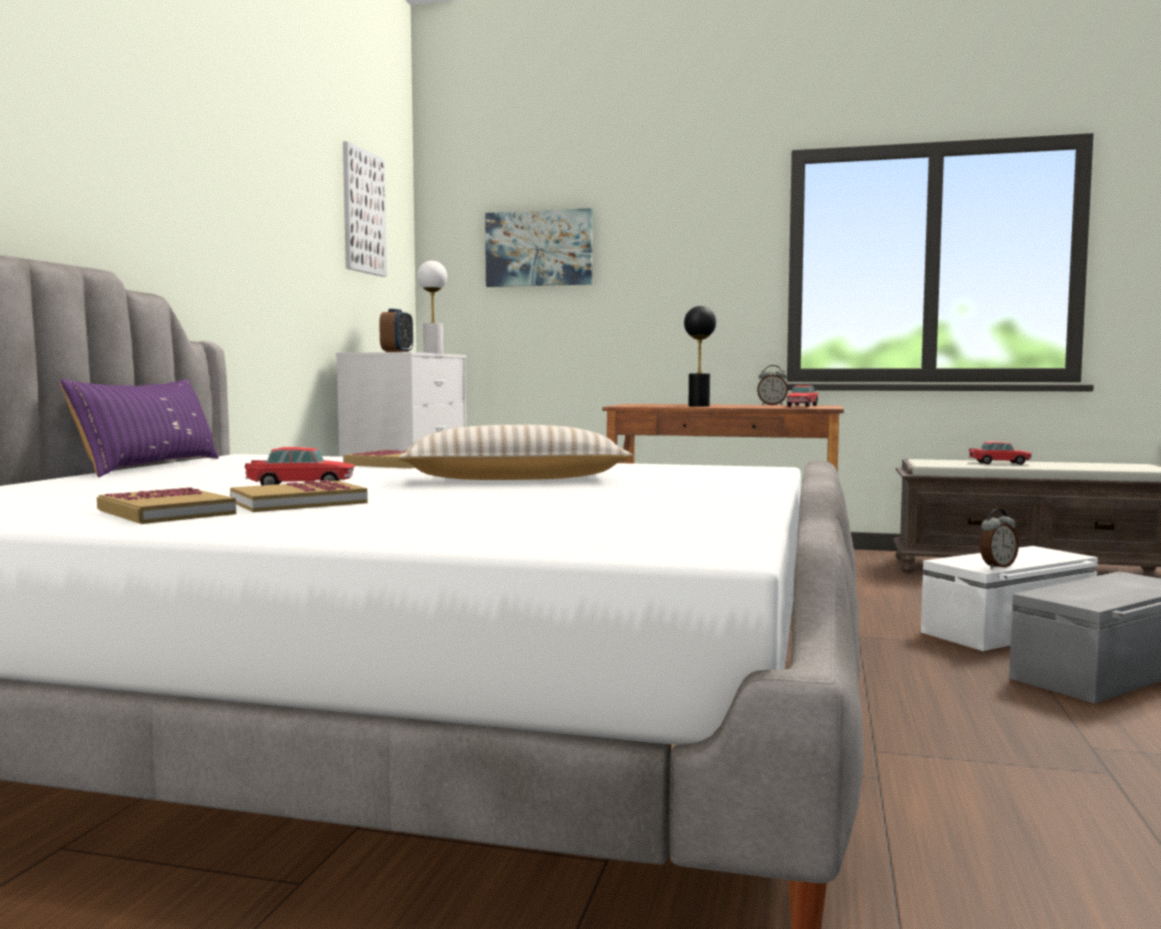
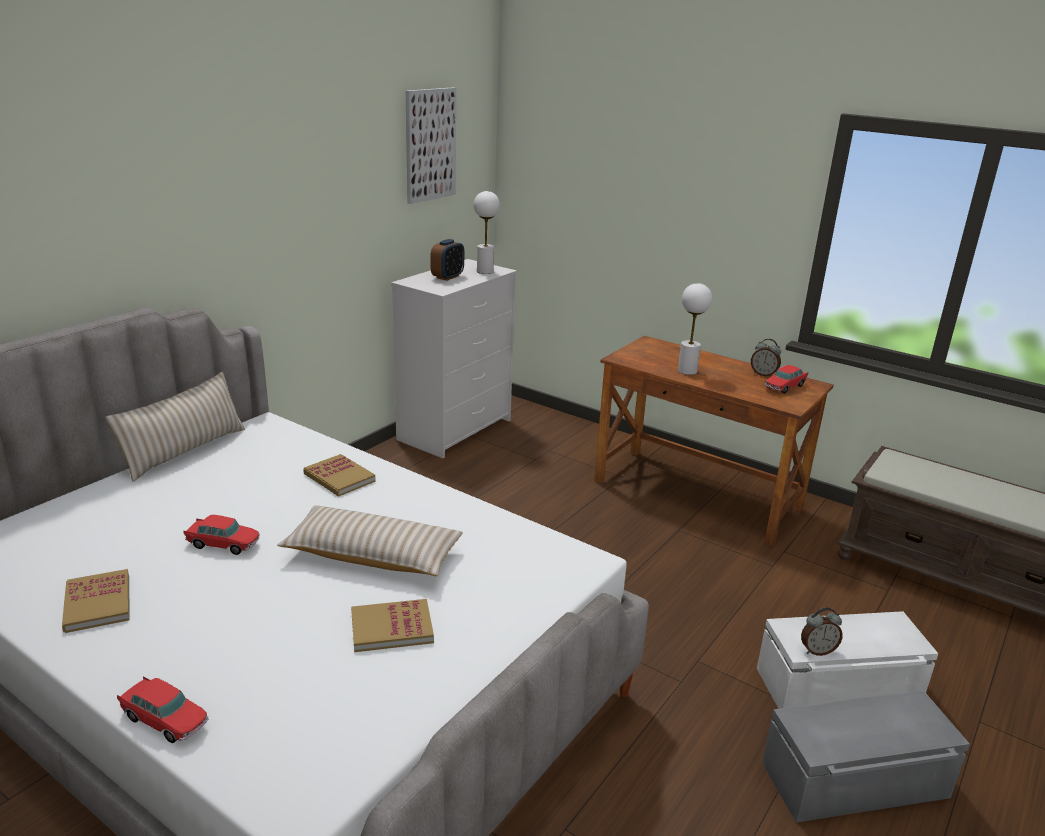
camera: 20 degrees right, 20 degrees up
(150, 466) = (185, 451): purple pillow -> beige pillow
(298, 502) = (186, 595): book -> book (391, 628)
(539, 248) = (595, 171): picture -> none
(699, 406) = (687, 371): black table lamp -> white table lamp
(999, 463) = (961, 485): toy car -> toy car (165, 720)

